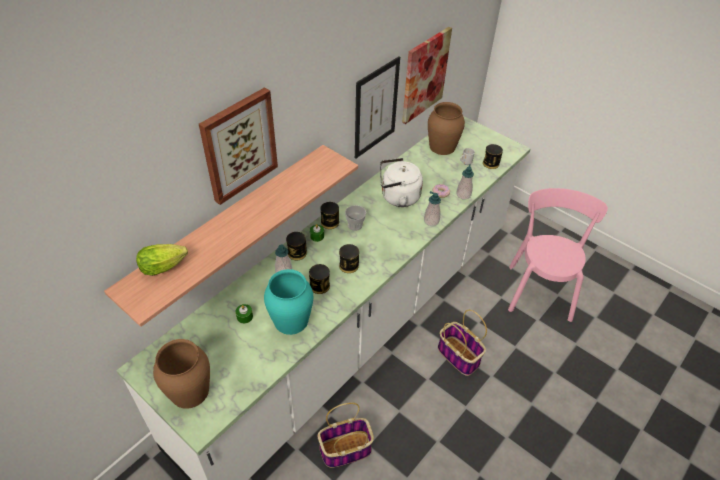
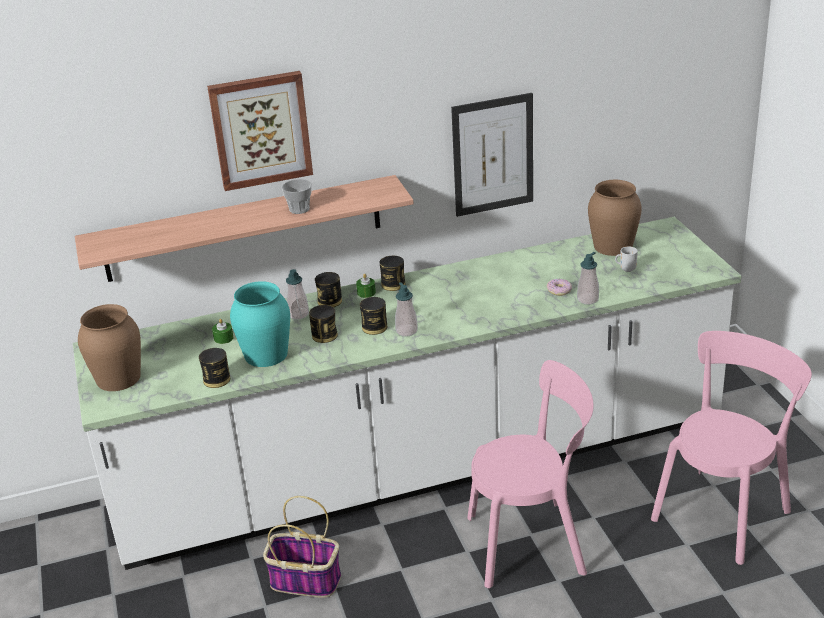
camera: 35 degrees right, 15 degrees down
(166, 266) = (140, 232): lettuce -> none
(355, 225) = (419, 294): cup -> cup (299, 209)
(397, 197) = (499, 281): white kettle -> none
(424, 75) = (592, 135): picture -> none
(431, 221) = (517, 314): soap dispenser -> soap dispenser (406, 331)
(459, 356) = (532, 543): basket -> pink chair
(491, 163) = (662, 277): can -> can (216, 380)

